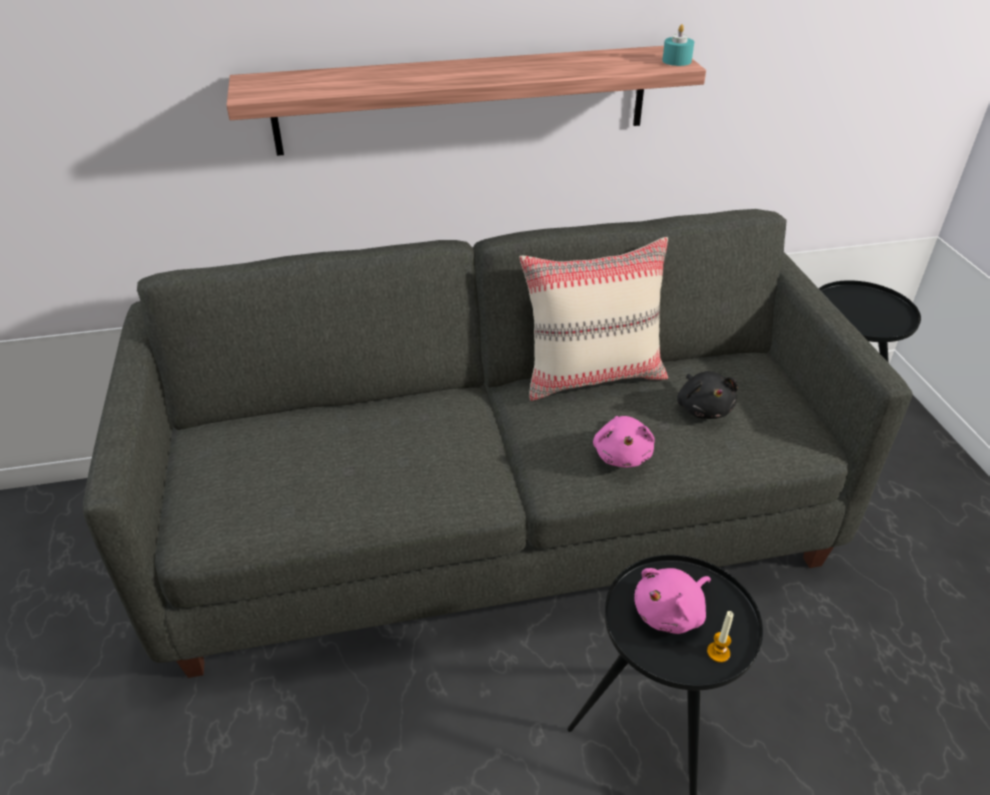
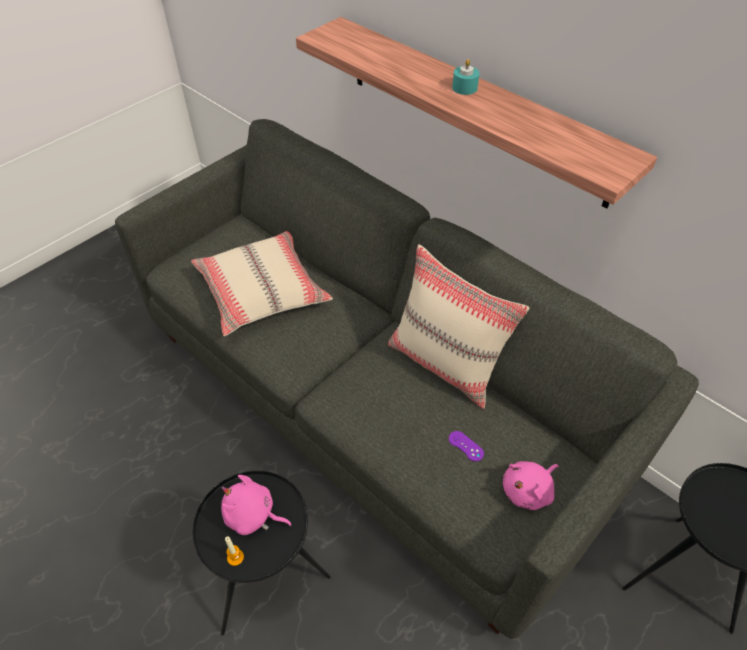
camera: 55 degrees right, 10 degrees up
(347, 459) = (262, 291): none -> beige pillow
(622, 454) = (374, 420): pink plush toy -> pink plush toy (528, 490)
(676, 61) = (614, 170): turquoise candle -> turquoise candle (464, 88)
(703, 408) = (466, 446): black plush toy -> purple game controller

